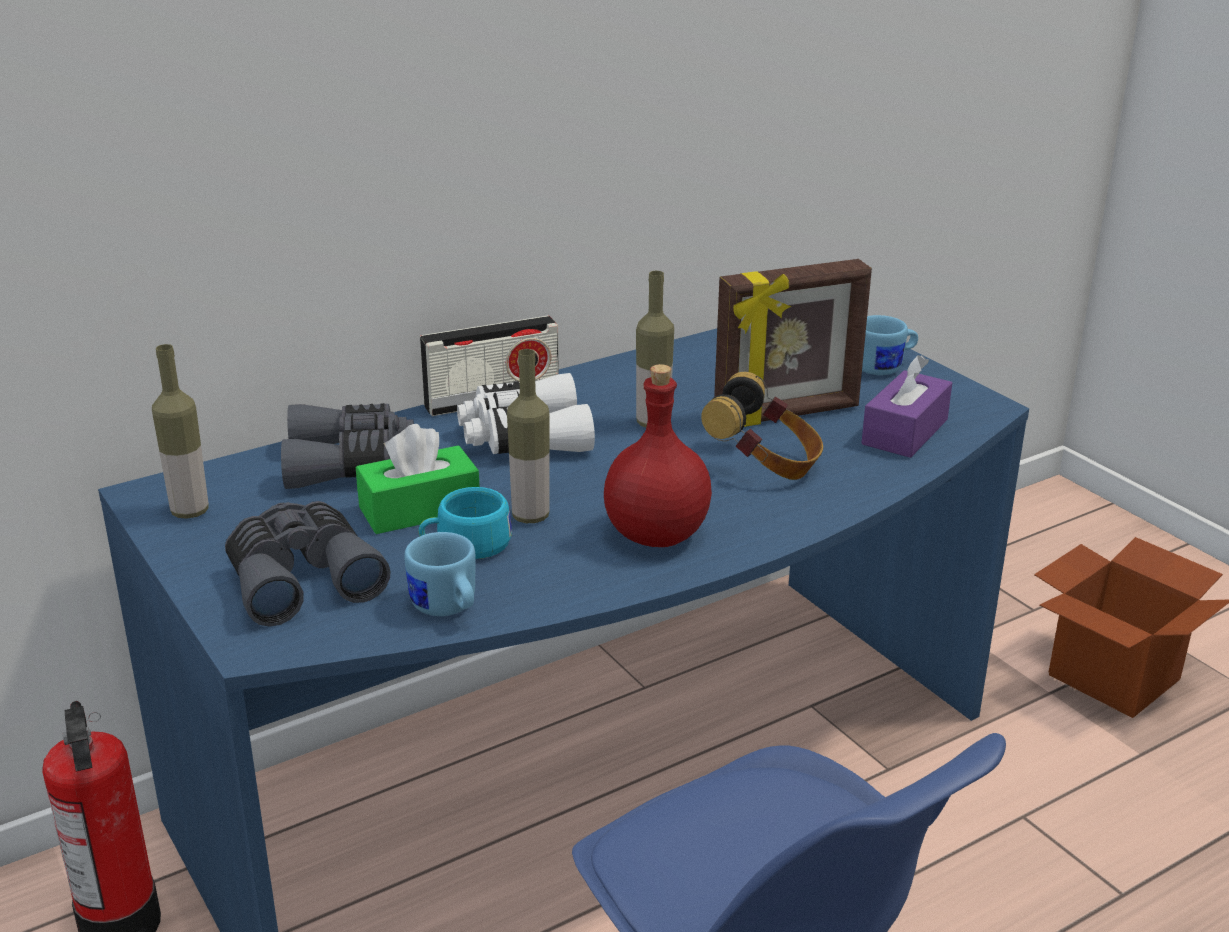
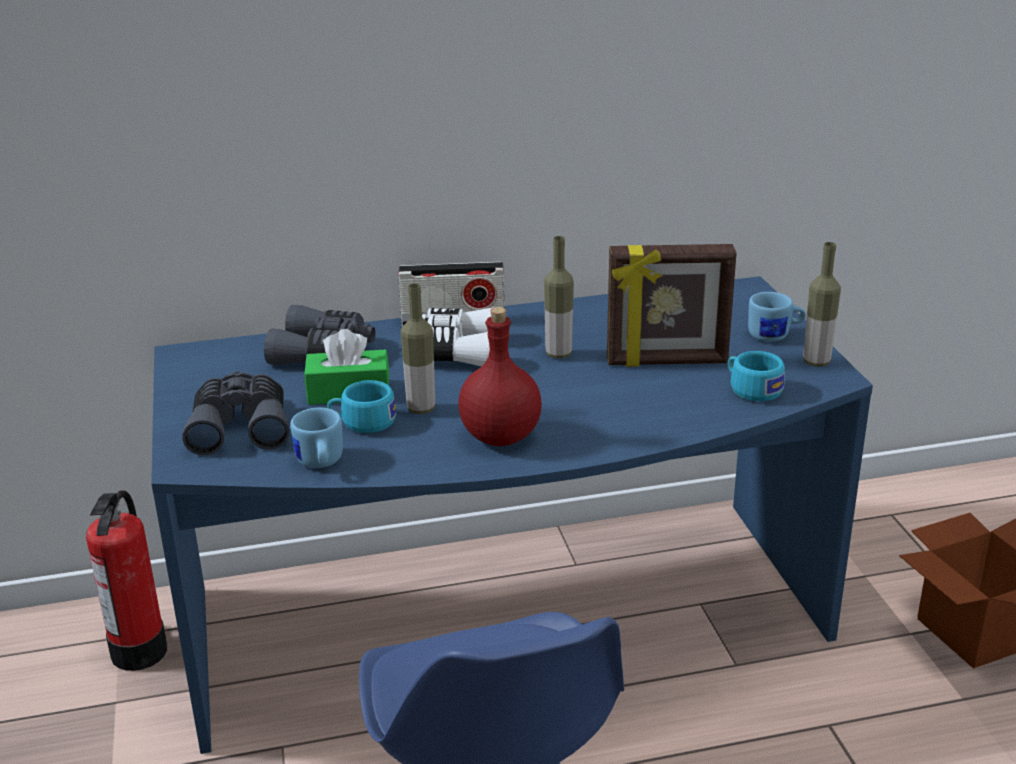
camera: 20 degrees right, 0 degrees up
(190, 511) = (200, 370): bottle -> bottle (816, 362)
(764, 465) = (619, 398): headphones -> none
(905, 432) = (751, 389): purple tissue box -> turquoise cup

